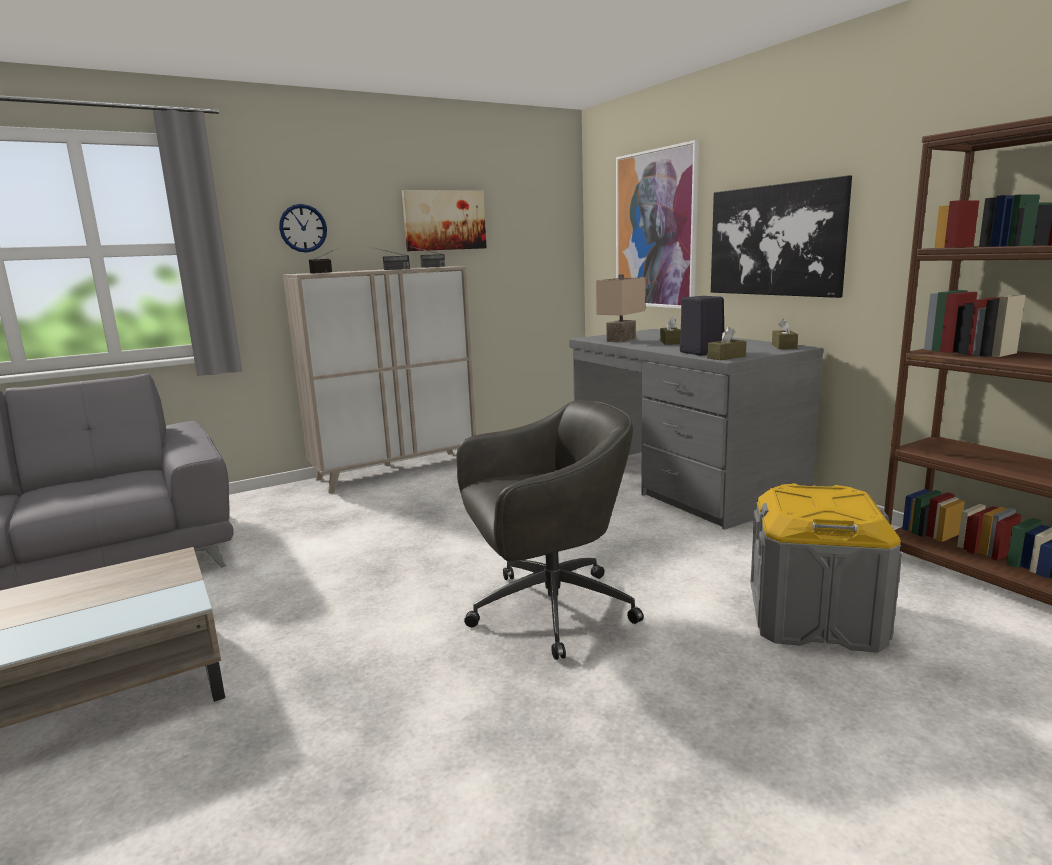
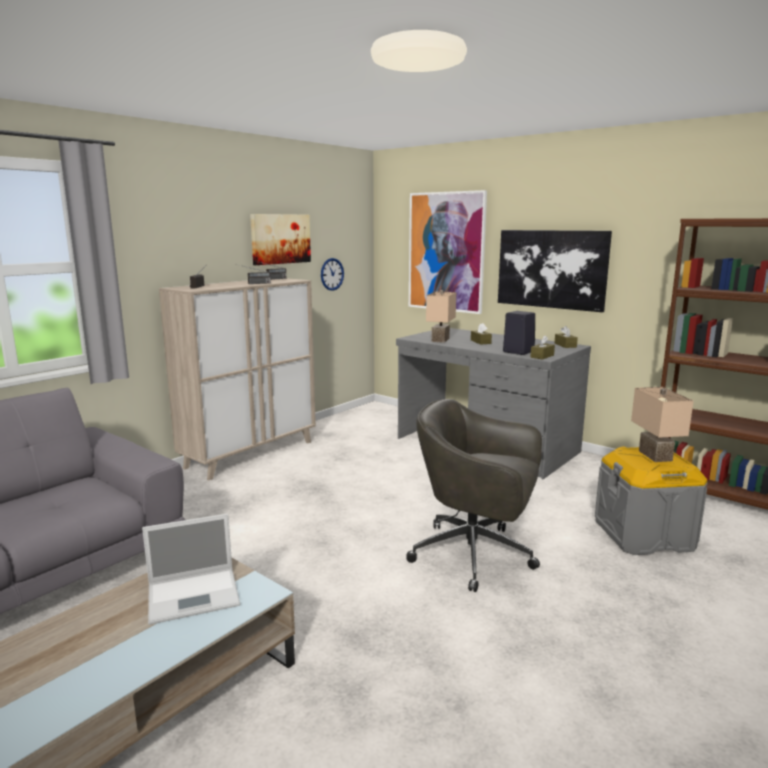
camera: 20 degrees left, 0 degrees up
(117, 595) = (195, 595): none -> laptop
(303, 228) = (174, 246): wall clock -> wall clock (332, 274)
(547, 610) = (475, 555): grey office chair -> grey office chair turned 120 degrees counterclockwise
(833, 499) = (657, 456): none -> beige table lamp

